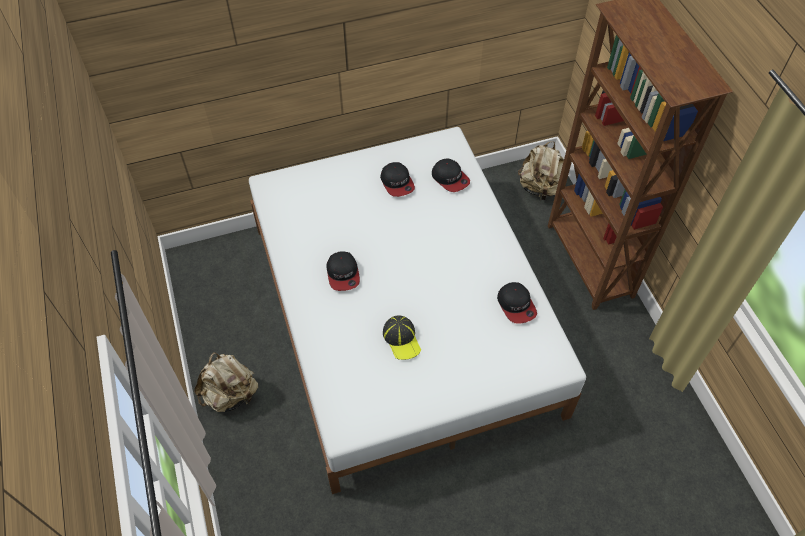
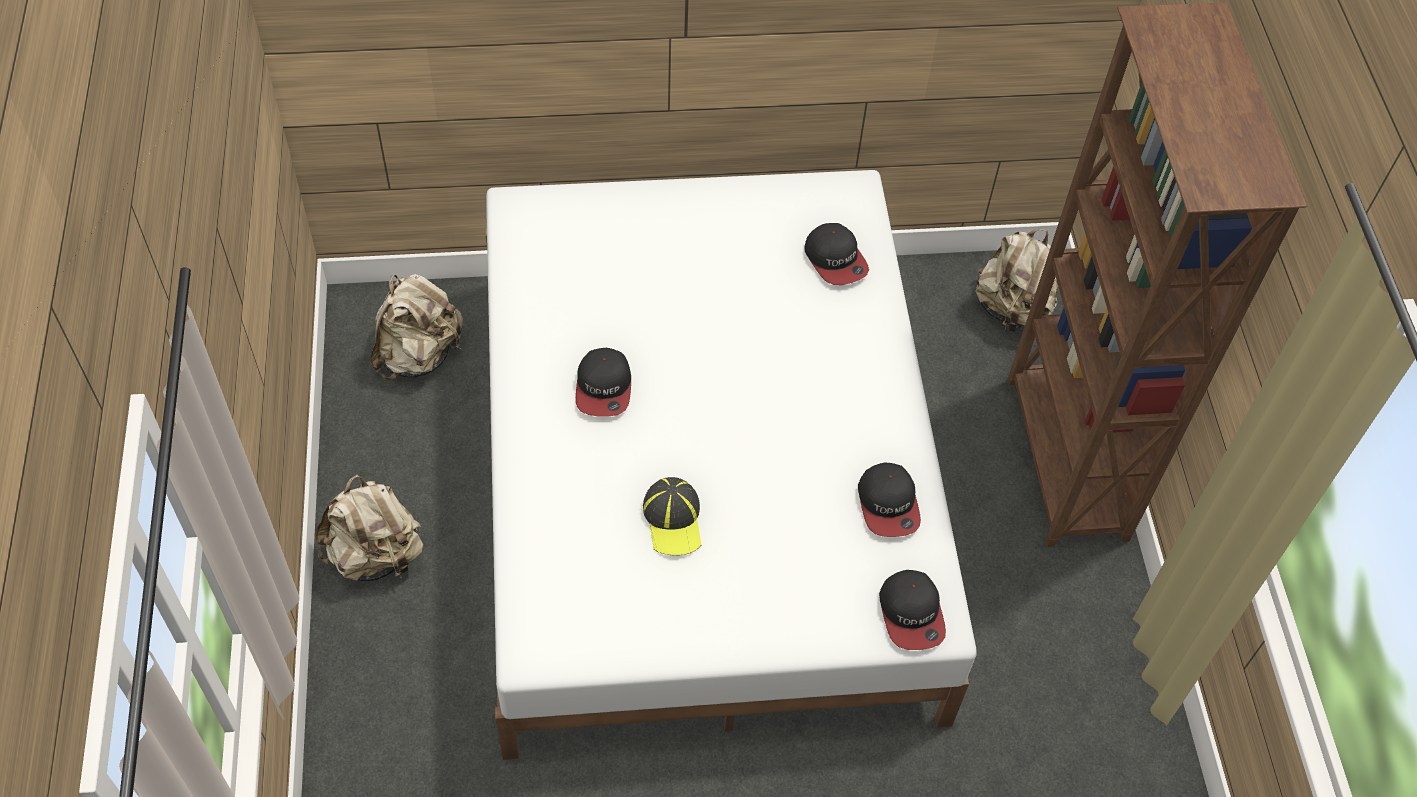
camera: 10 degrees right, 0 degrees up
(226, 277) = (419, 354): none -> beige backpack
(397, 182) = (740, 249): cap -> cap (912, 614)

